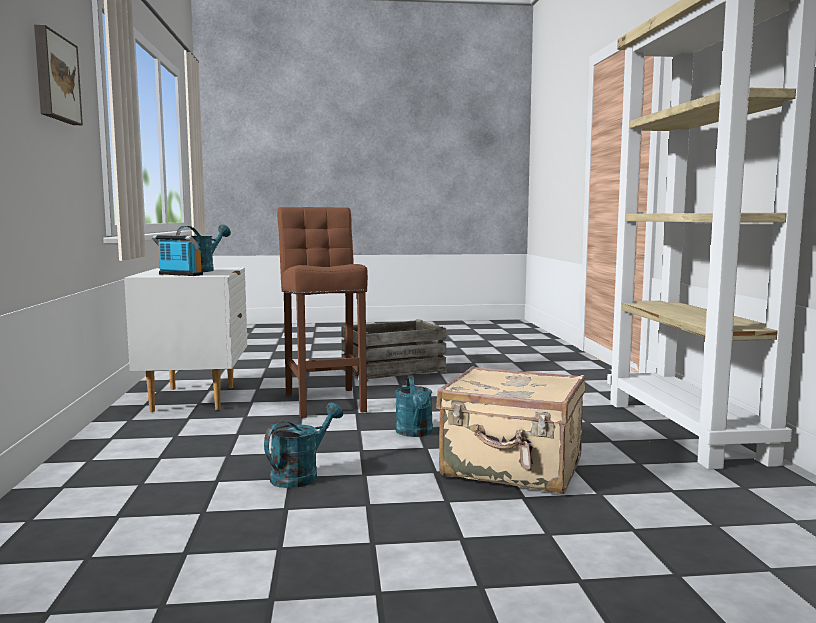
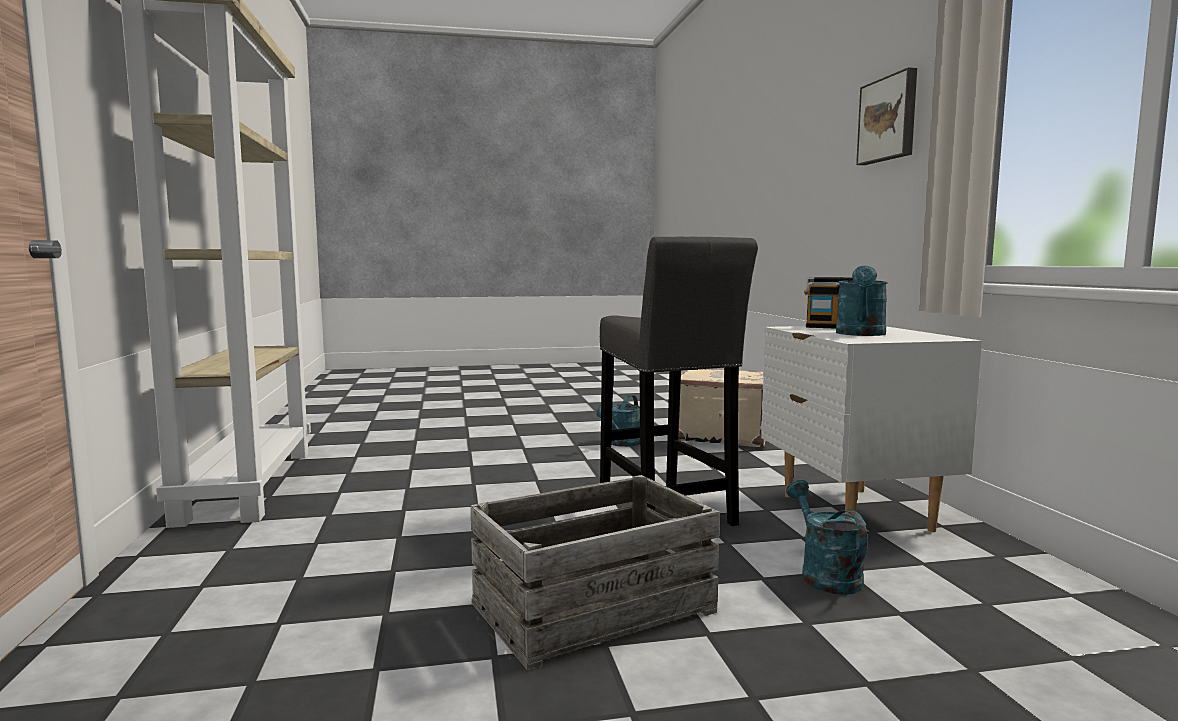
camera: 175 degrees right, 0 degrees up
(325, 401) = (667, 514): brown stool -> grey stool
(415, 433) = (538, 474): turquoise watering can -> turquoise watering can (824, 575)
(513, 469) = (462, 451): beige suitcase -> beige suitcase (722, 436)

